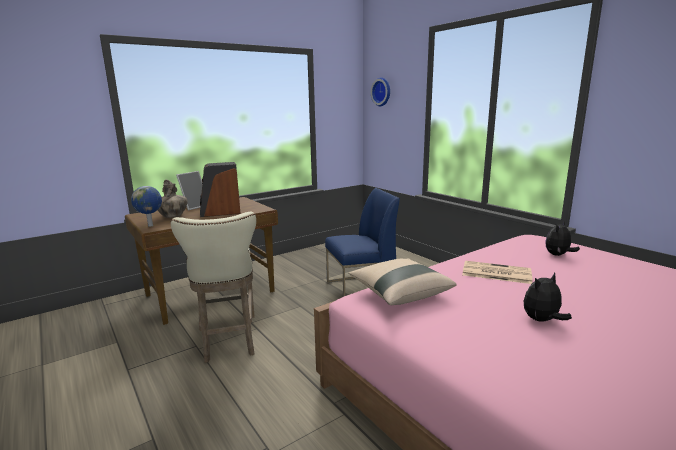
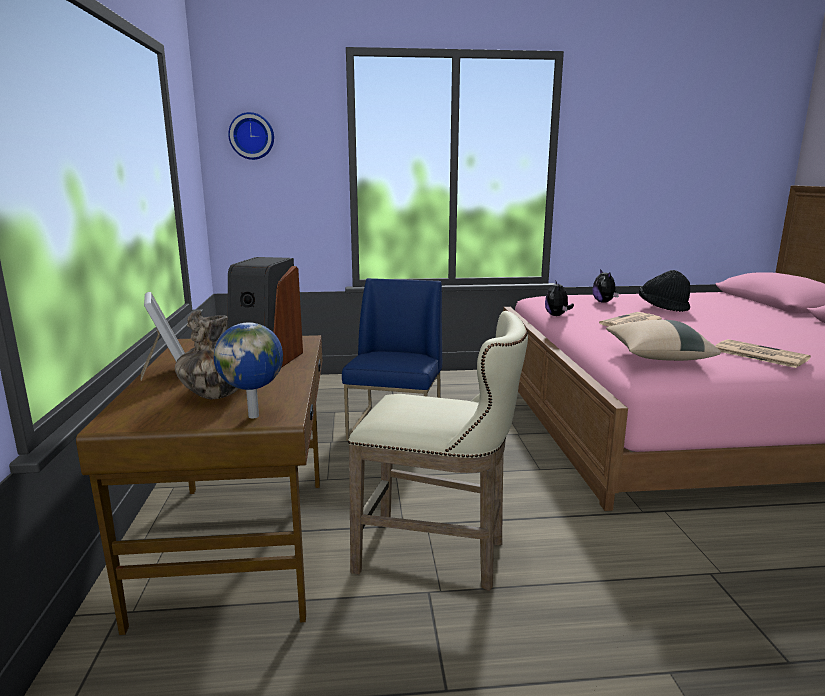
camera: 60 degrees left, 0 degrees up
(473, 334) = (758, 354): none -> newspaper
(542, 320) = (737, 335): plush toy -> plush toy (557, 315)
(591, 278) = (662, 308): none -> black hat

